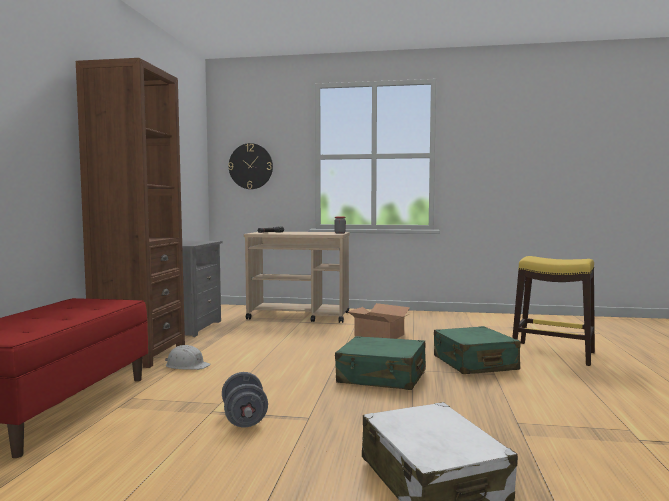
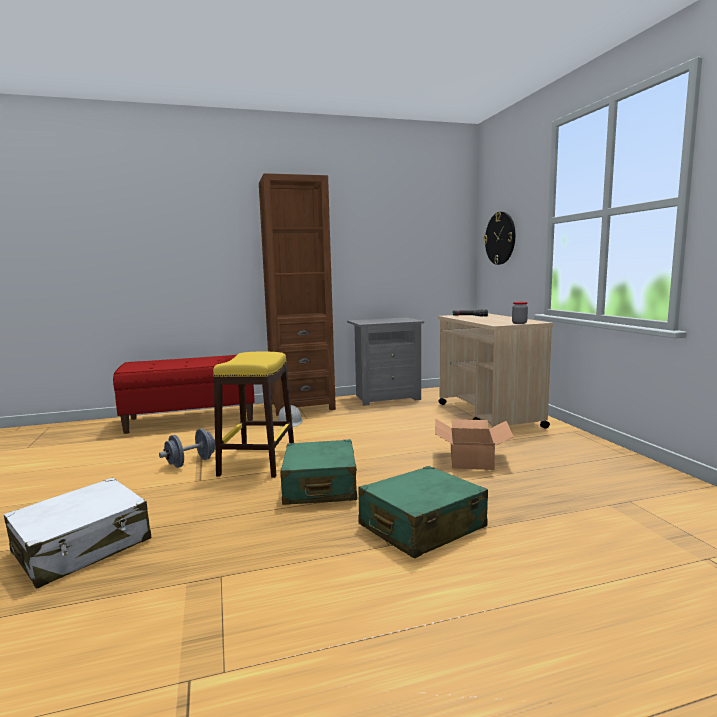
camera: 65 degrees right, 5 degrees up
(553, 353) = (562, 587): yellow stool -> yellow stool (257, 461)

